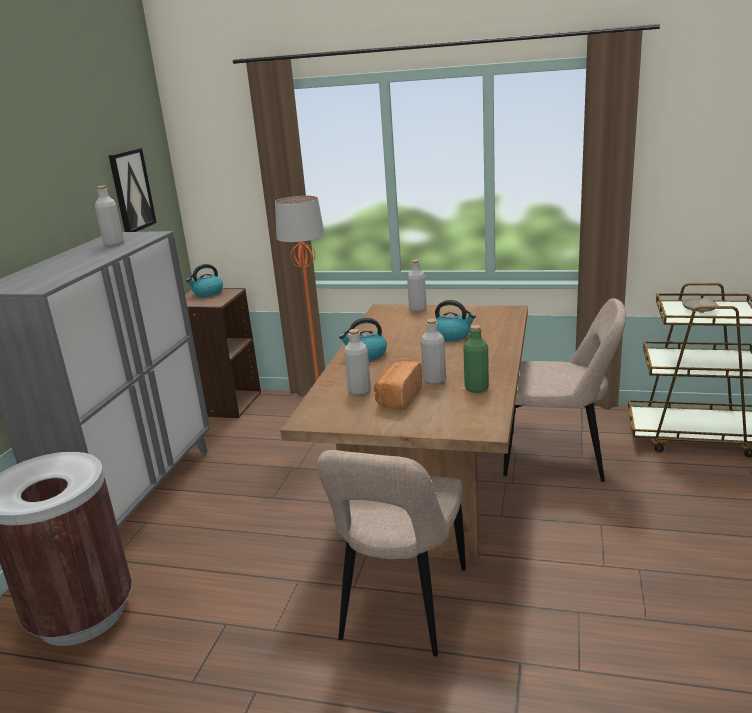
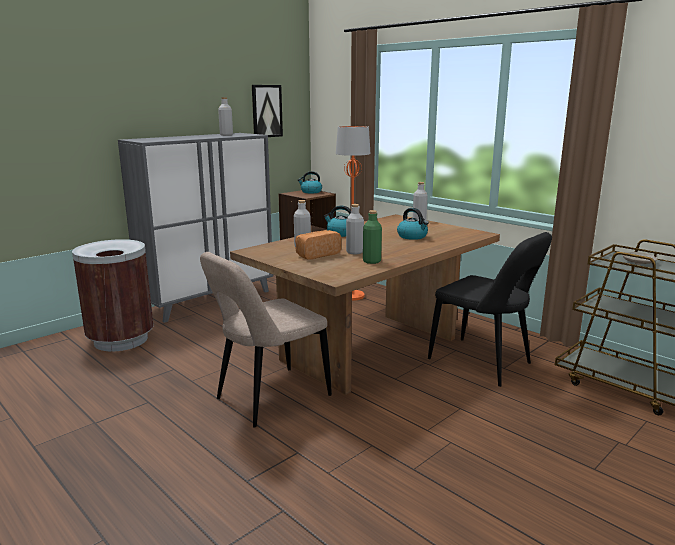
camera: 30 degrees right, 5 degrees down
(559, 459) = (483, 363): beige chair -> black chair

